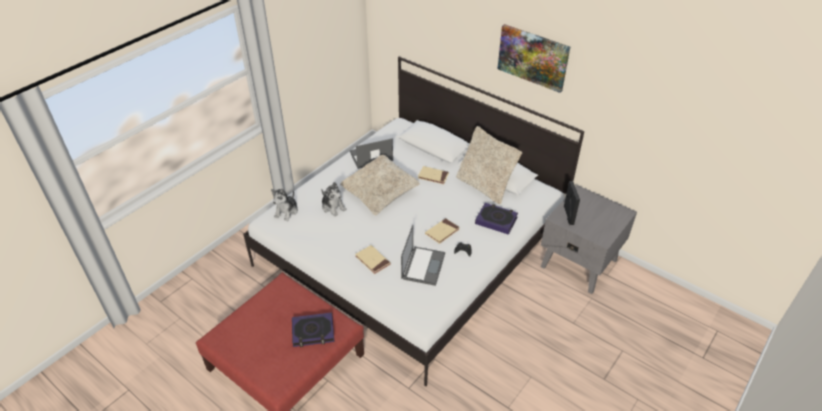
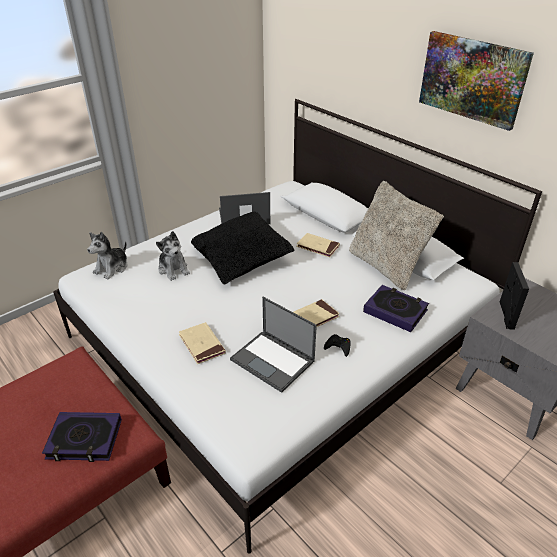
camera: 10 degrees right, 5 degrees down
(379, 191) = (241, 257): beige pillow -> black pillow
(423, 265) = (273, 361): laptop -> laptop turned 105 degrees clockwise

